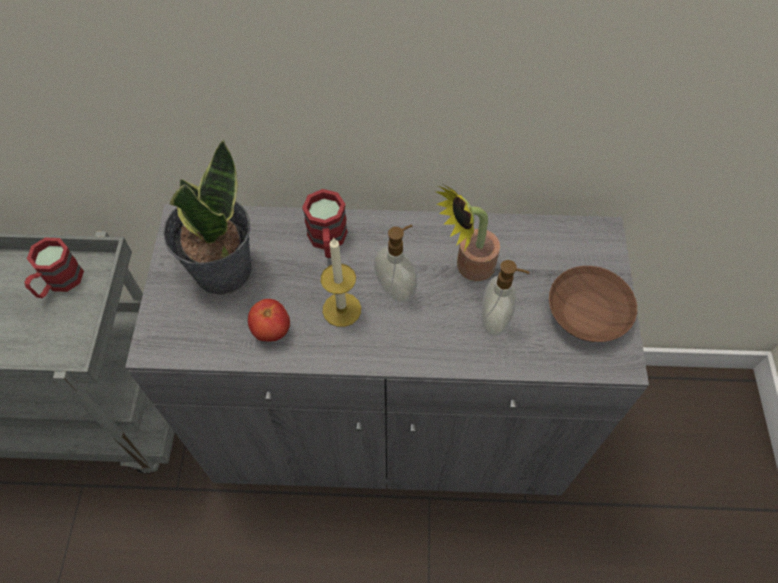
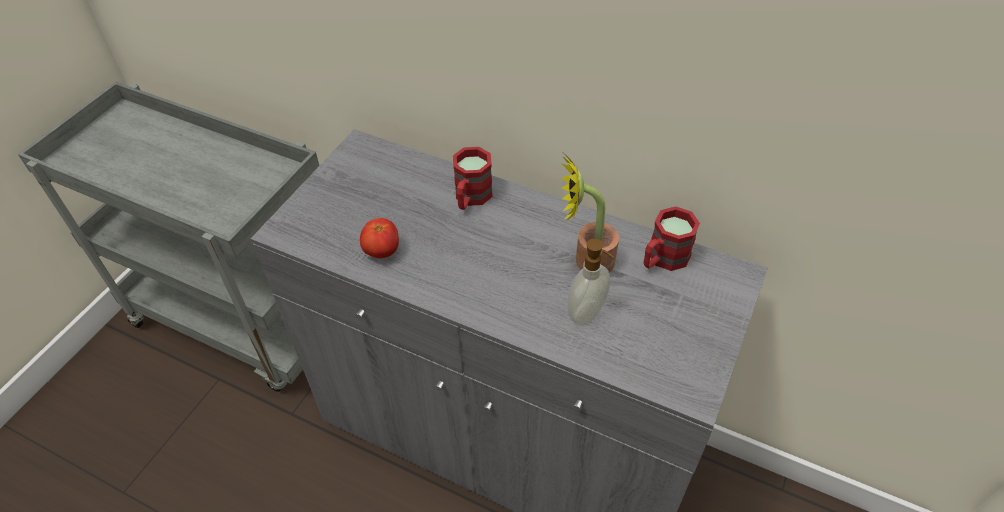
camera: 25 degrees right, 10 degrees down
(59, 283) = (251, 173): red mug -> red mug (663, 259)
(221, 270) = (369, 192): potted plant -> none
(341, 309) = (451, 256): candle -> none
(396, 288) = (509, 255): soap dispenser -> none
(585, 312) = (681, 337): brown bowl -> none

